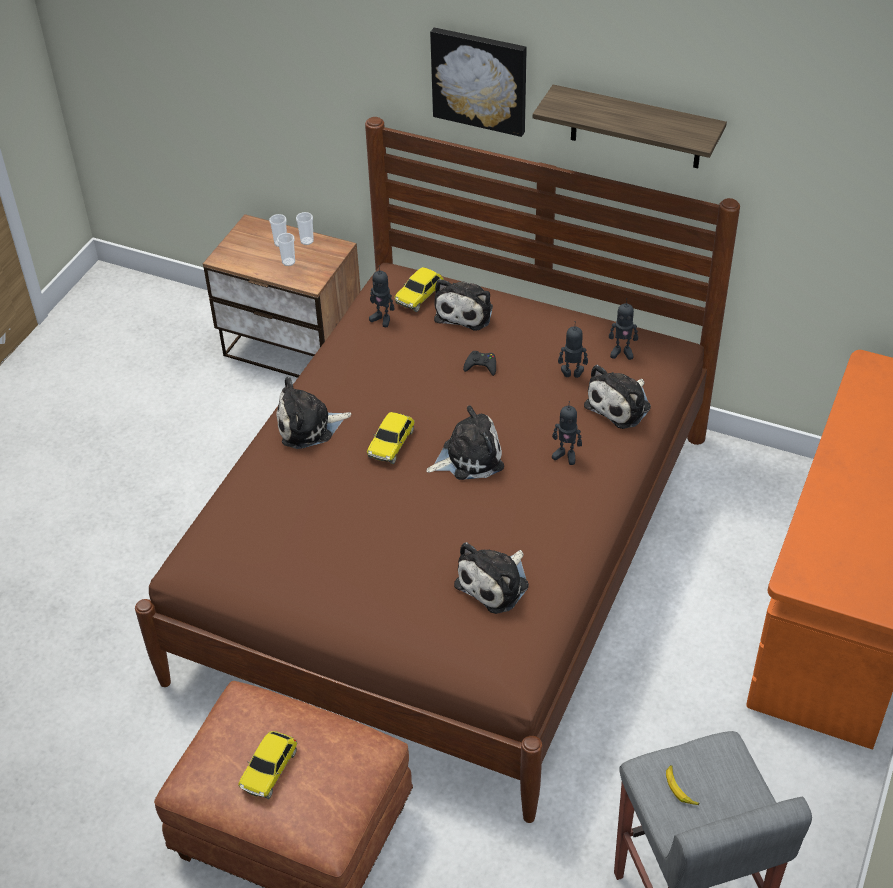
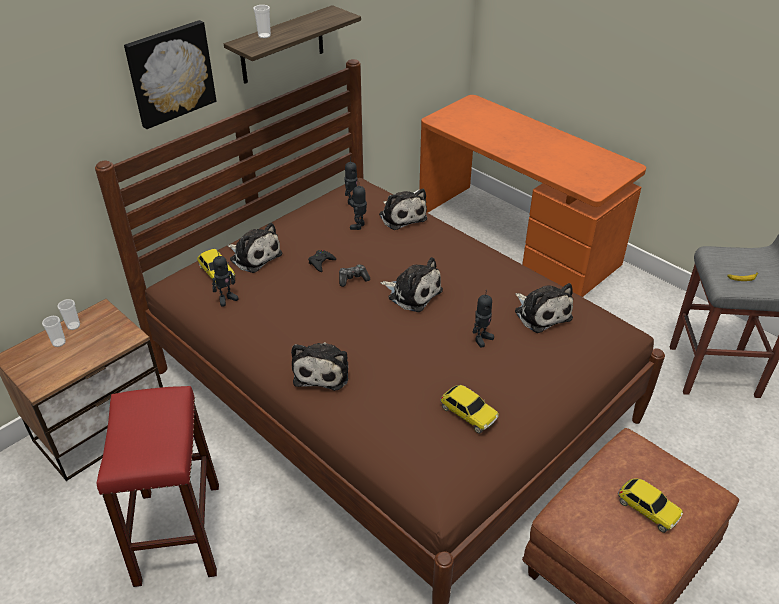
camera: 70 degrees left, 5 degrees down
(197, 455) = (178, 532): none -> red stool
(288, 262) = (89, 344): cup -> cup (264, 36)
(391, 444) = (374, 328): toy car -> toy car (468, 414)
(466, 400) = (353, 279): none -> game controller
(468, 457) = (412, 293): plush toy -> plush toy turned 120 degrees clockwise
(565, 455) = (436, 250): toy robot -> toy robot (481, 339)

